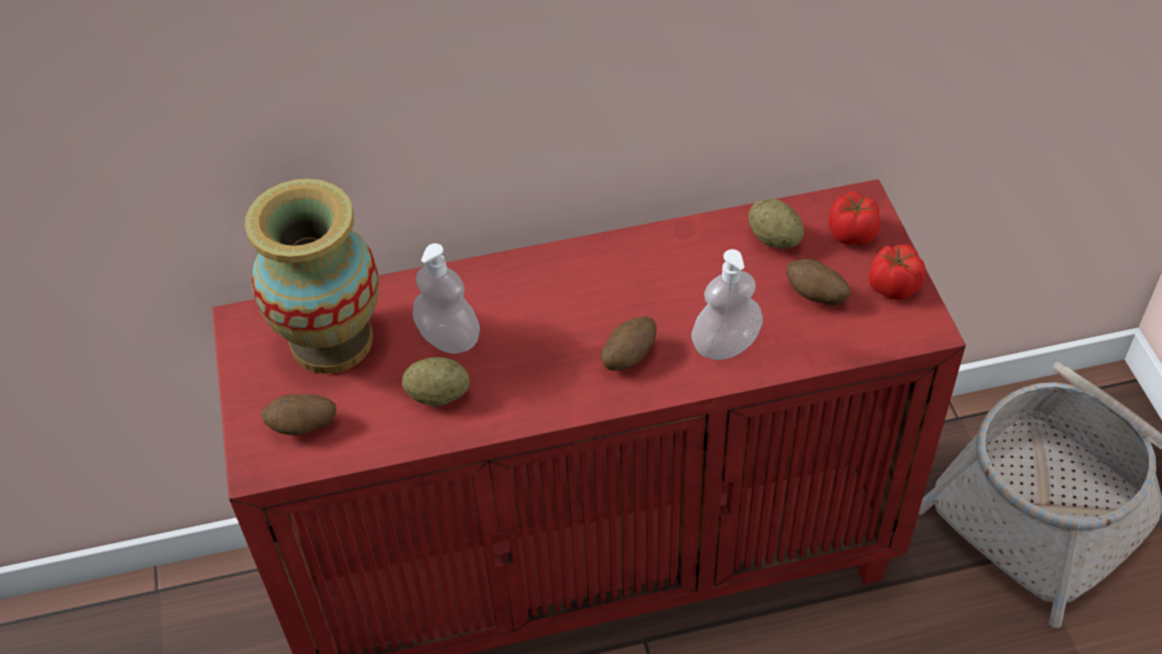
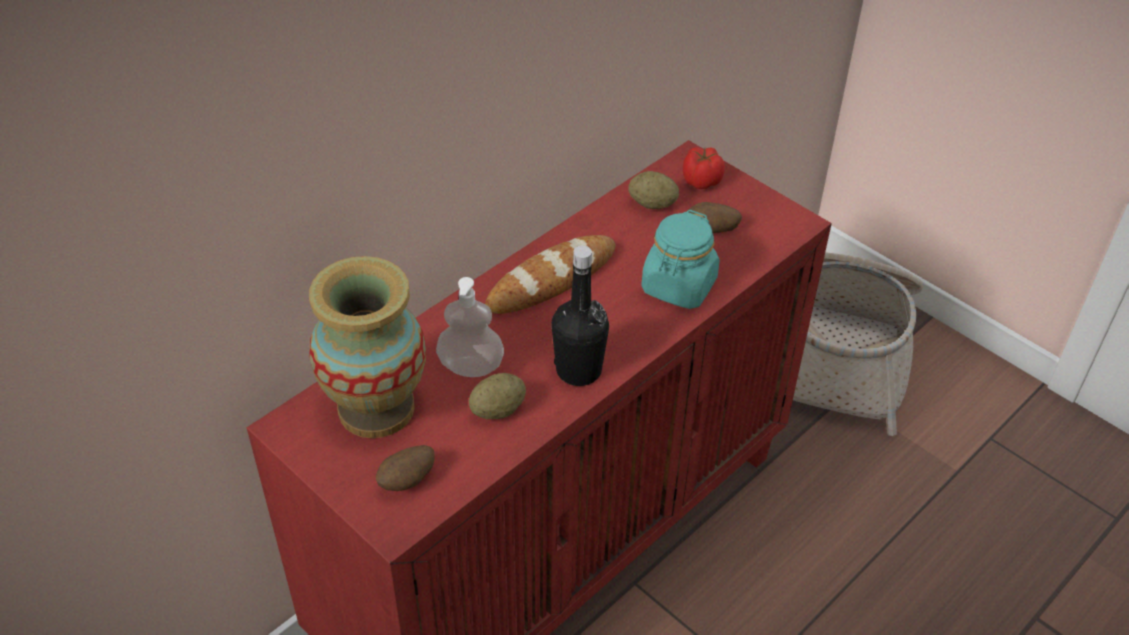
camera: 35 degrees left, 5 degrees down
(548, 390) = (578, 370): none -> black bottle
(599, 280) = (551, 280): none -> bread
(628, 357) = (617, 322): potato -> none
(725, 345) = (678, 286): soap dispenser -> turquoise jar
(892, 286) = (756, 204): tomato -> none

